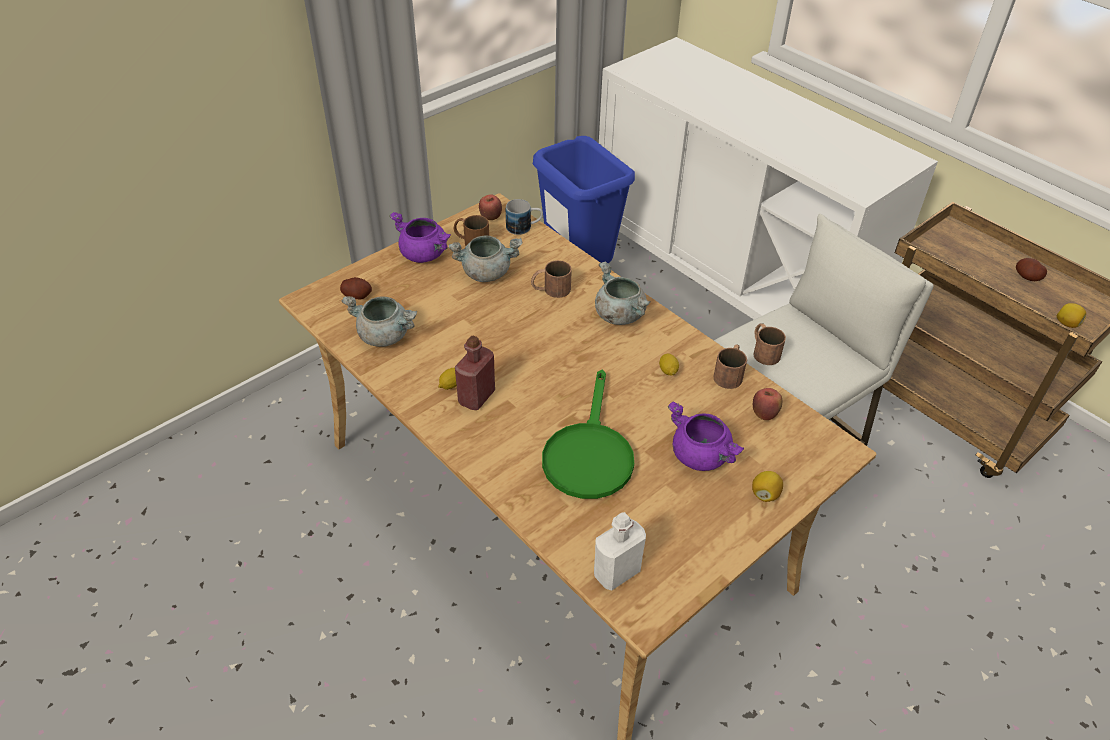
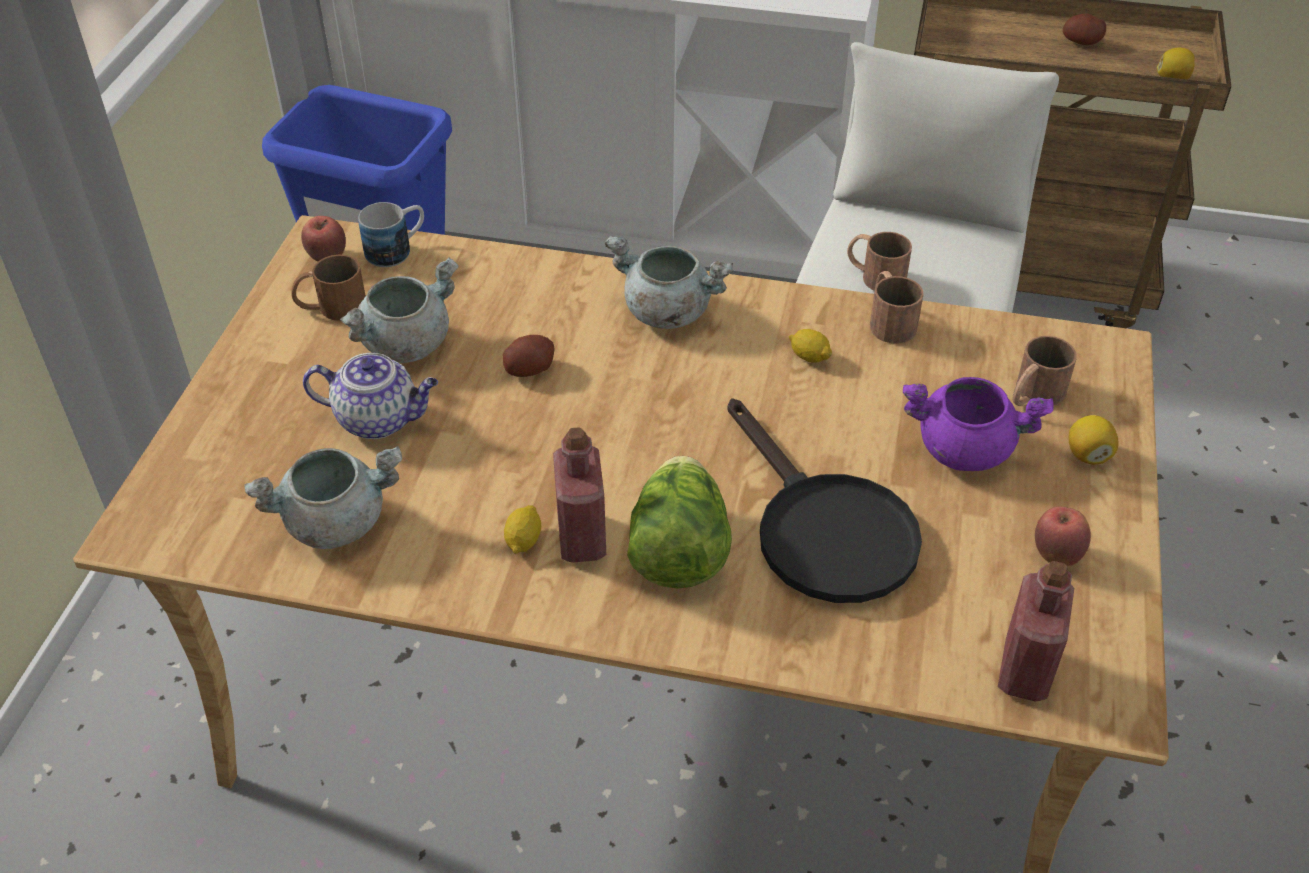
camera: 35 degrees left, 0 degrees up
(357, 295) = (220, 483): potato -> potato (529, 369)
(424, 254) = (273, 363): purple cooking pot -> none
(443, 301) = (379, 419): none -> teapot
(512, 426) = (678, 551): none -> lettuce
(550, 289) = (531, 323): brown mug -> brown mug (1033, 395)
(588, 454) = (823, 529): green frying pan -> black frying pan
(616, 572) = (1025, 670): white bottle -> red bottle
(764, 414) = (983, 351): apple -> apple (1056, 555)

